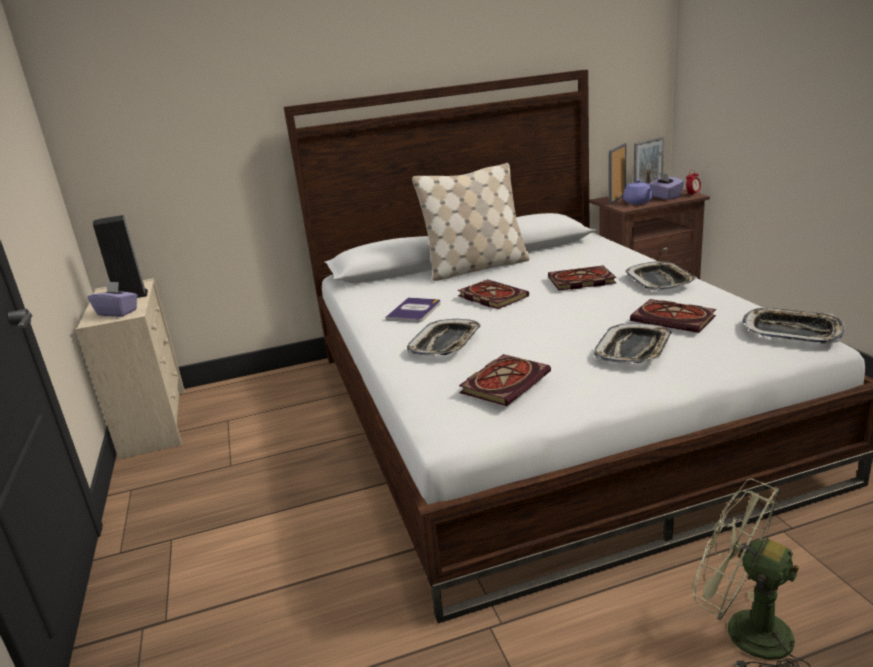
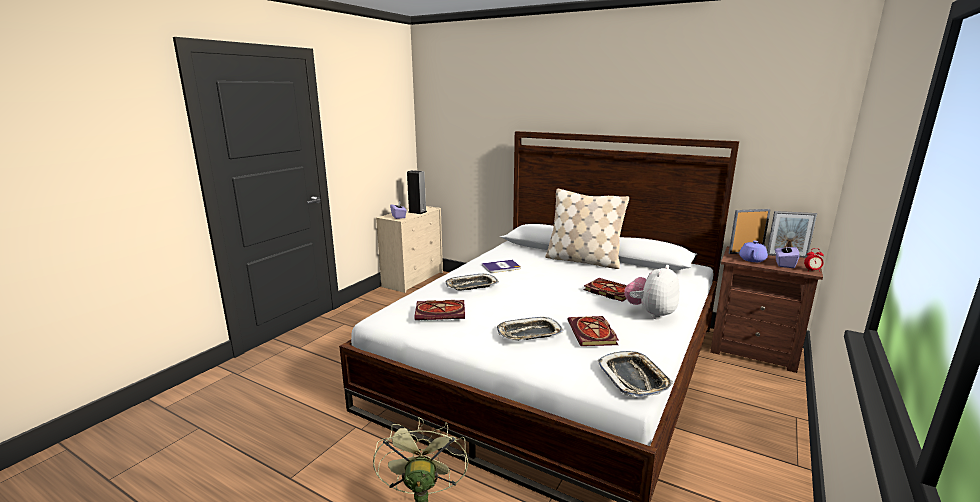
camera: 45 degrees right, 5 degrees down
(490, 297) = (545, 276): book -> none
(660, 281) = (650, 313): tray -> plush toy

